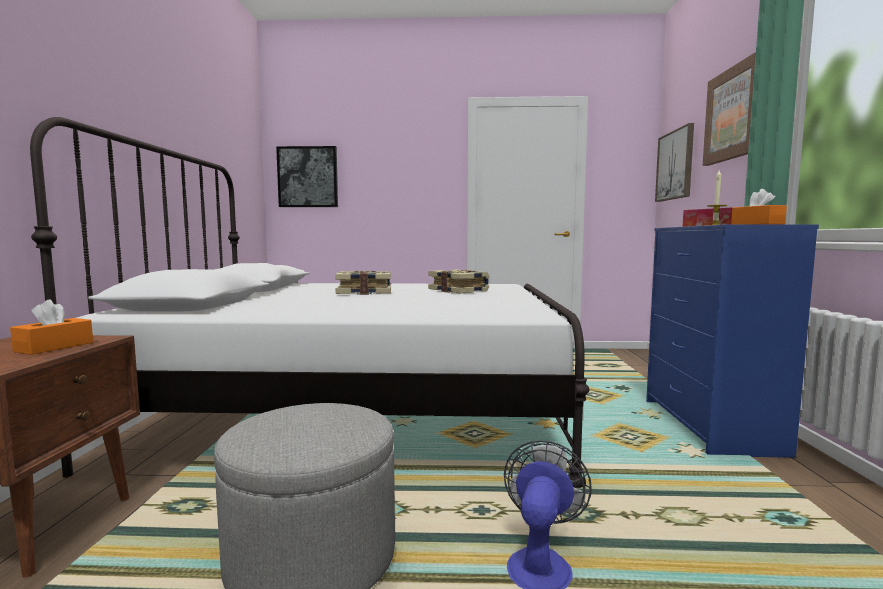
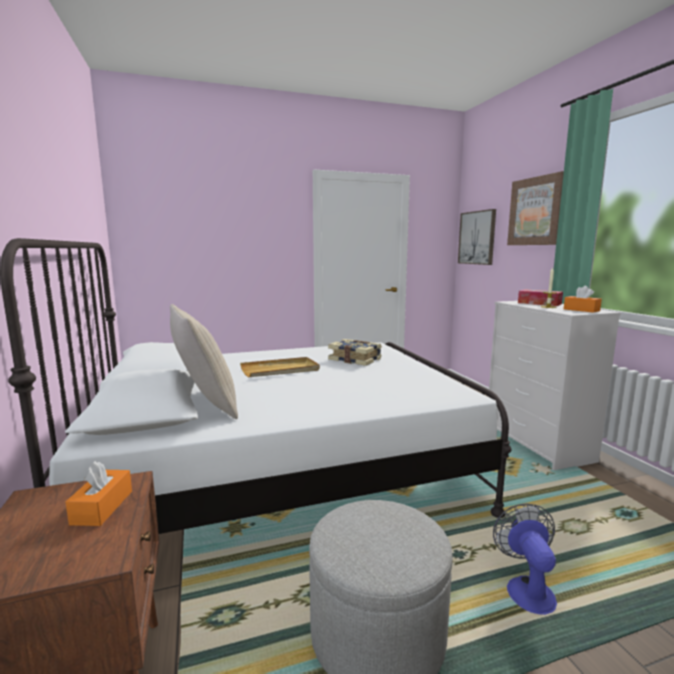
camera: 20 degrees left, 5 degrees up
(246, 304) = (205, 405): none -> beige pillow
(308, 177) = (159, 240): picture -> none
(364, 292) = (280, 370): book -> beige tray
(711, 426) = (538, 444): blue dresser -> white dresser

